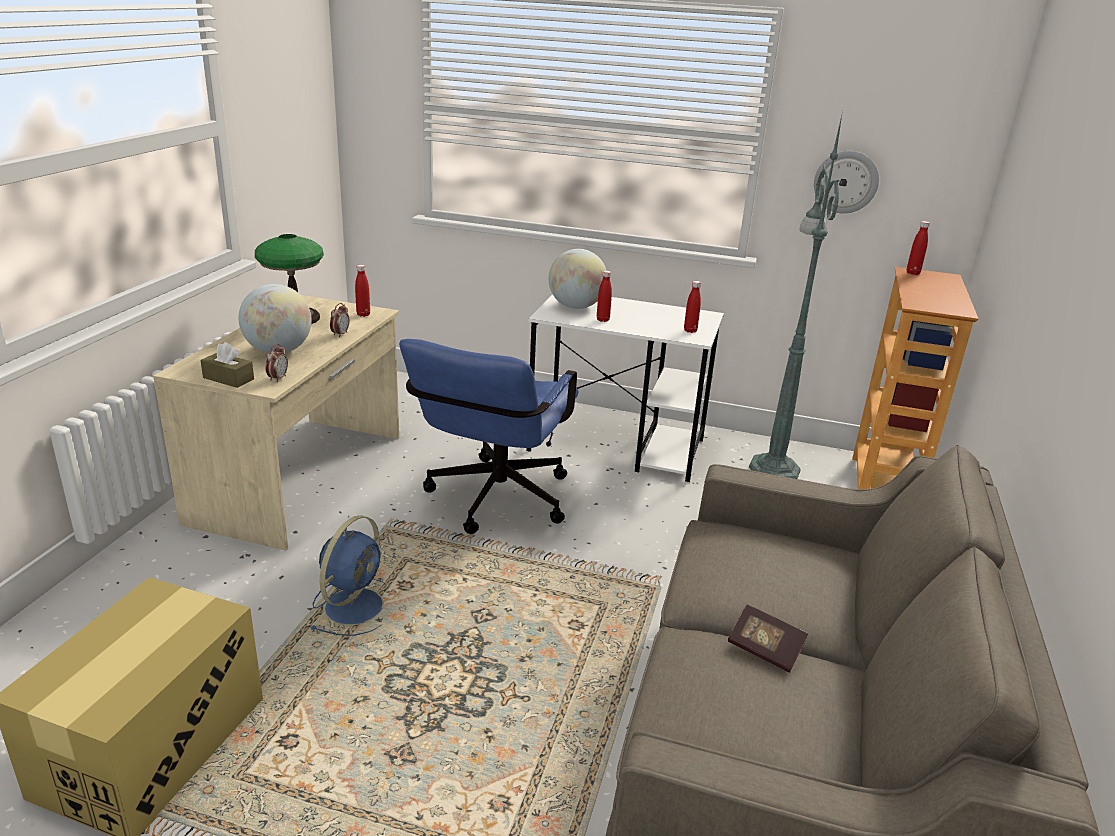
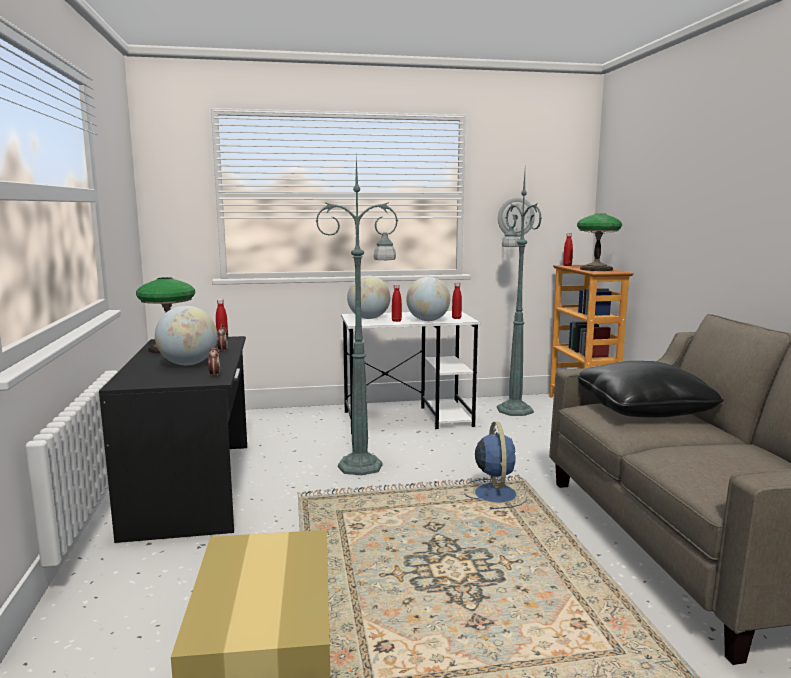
camera: 25 degrees left, 15 degrees down
(228, 378) = (172, 381): brown tissue box -> none
(302, 477) = (194, 487): beige desk -> black desk
(355, 605) = (332, 548): blue fan -> blue fan (495, 493)
(493, 503) = (362, 466): blue office chair -> green floor lamp
(644, 328) = (428, 320): none -> globe
(765, 649) = (699, 444): book -> none
(783, 561) = (643, 409): none -> black pillow
(936, 294) = (596, 269): none -> table lamp

